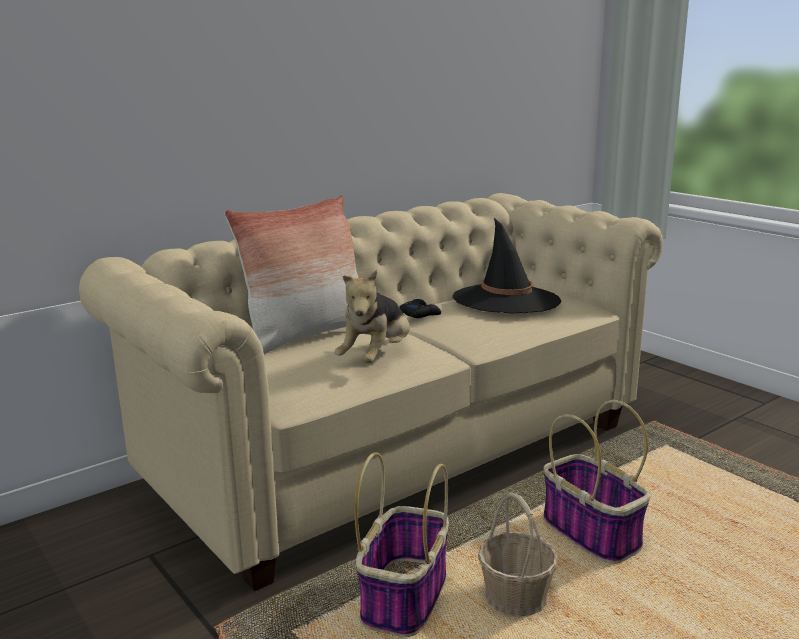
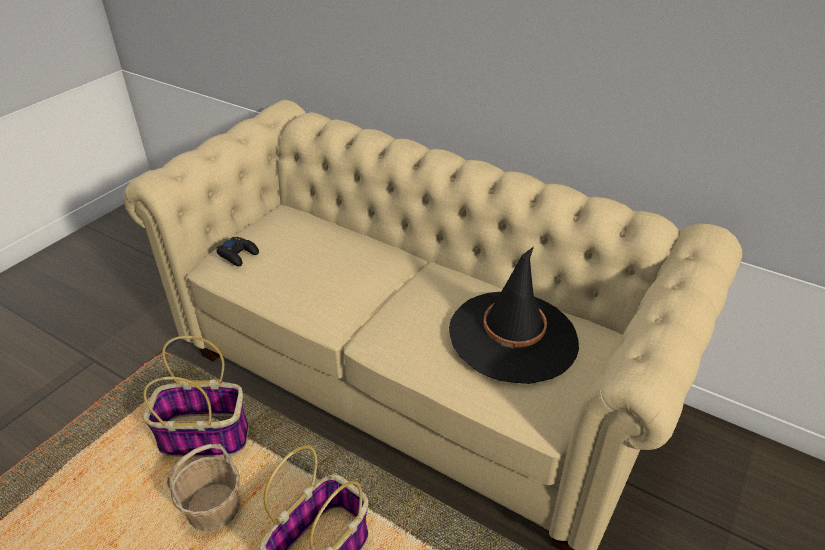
camera: 70 degrees right, 20 degrees up
(307, 335) = (355, 235): pillow -> none
(376, 357) = (310, 285): plush toy -> none
(420, 314) = (432, 284): black game controller -> black game controller (238, 255)

